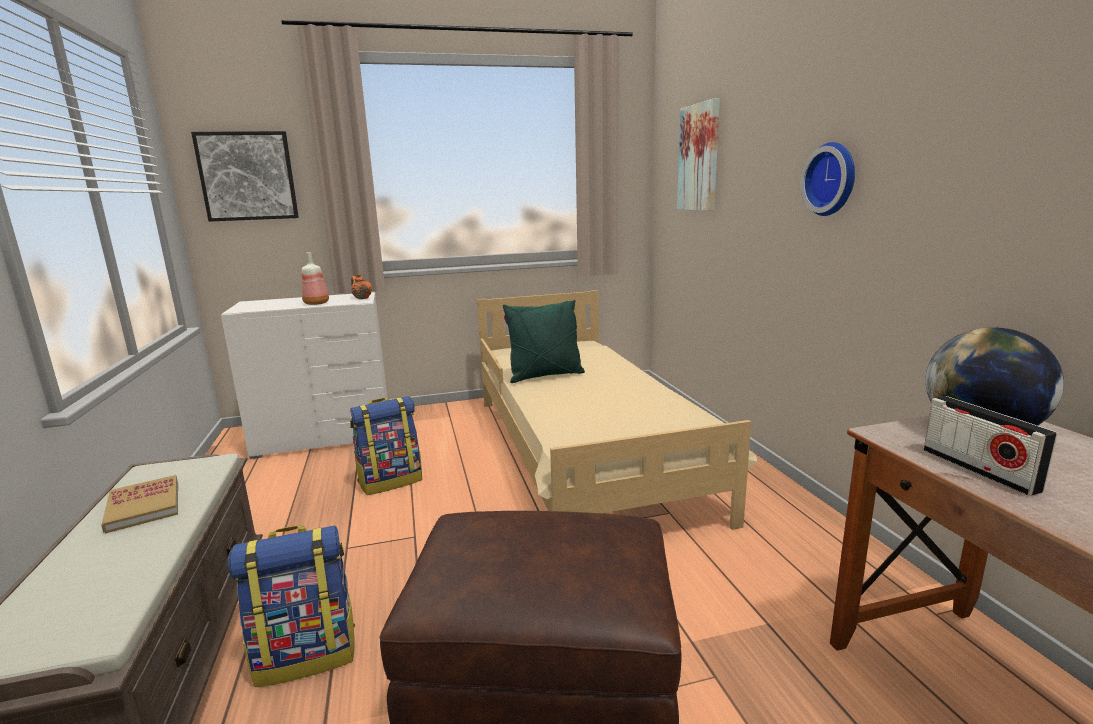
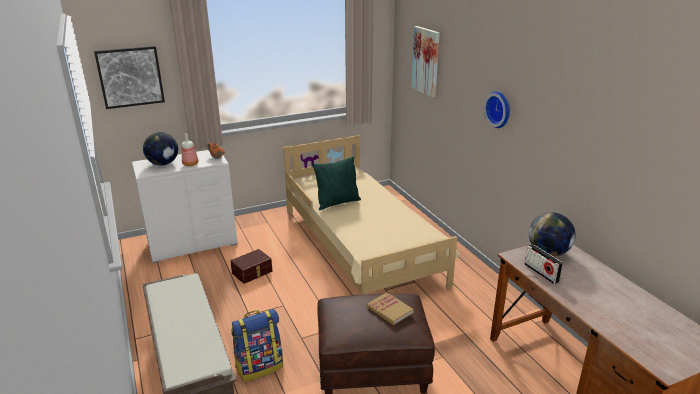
camera: 10 degrees left, 10 degrees up
(143, 506) = (177, 307): book -> book (389, 310)
(278, 303) = (163, 164): none -> globe
(390, 481) = (252, 272): backpack -> brown storage box

